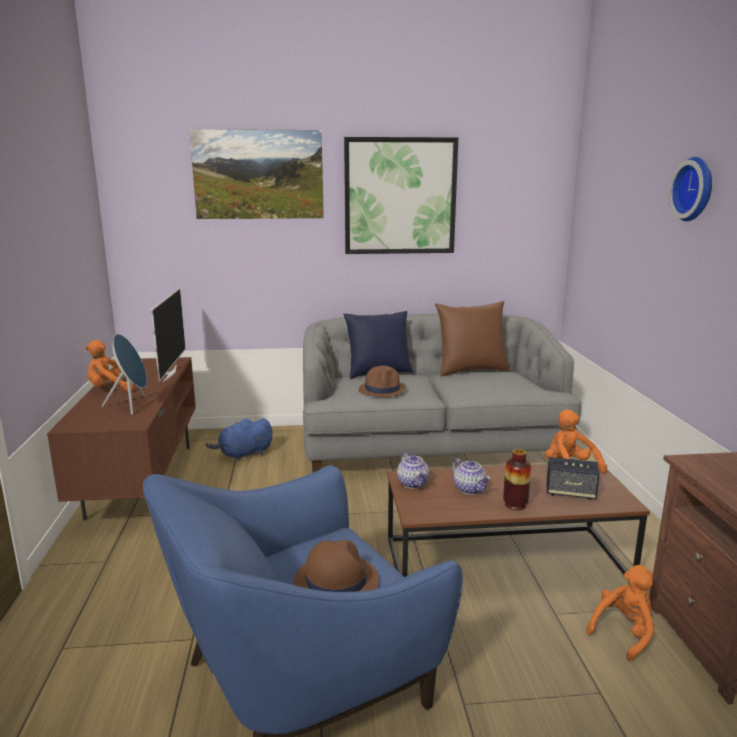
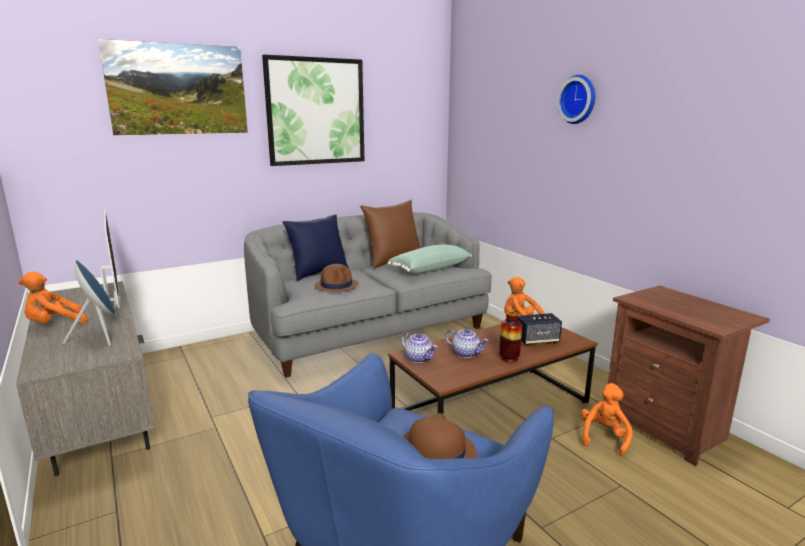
camera: 25 degrees left, 0 degrees up
(141, 479) = (99, 417): brown tv stand -> grey tv stand
(244, 454) = (199, 370): blue plush toy -> none
(502, 385) = (429, 268): none -> green pillow

